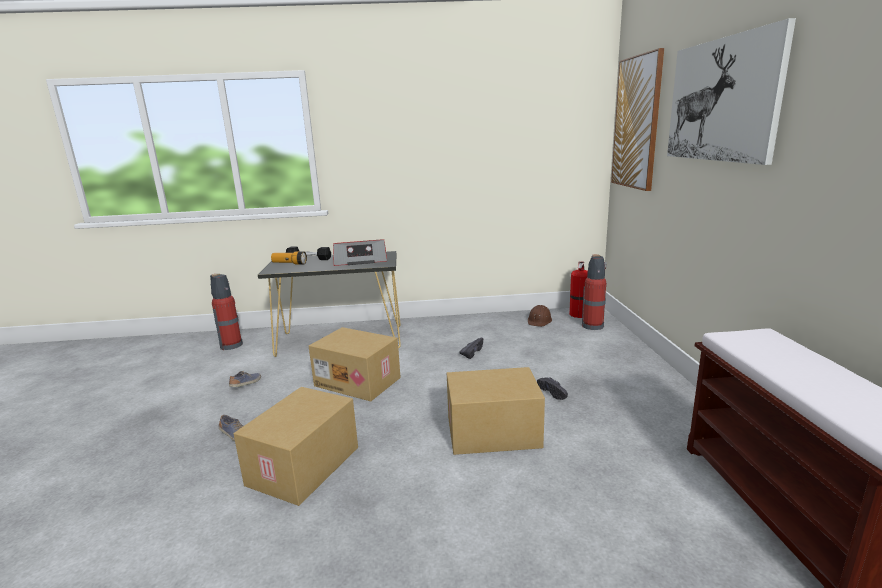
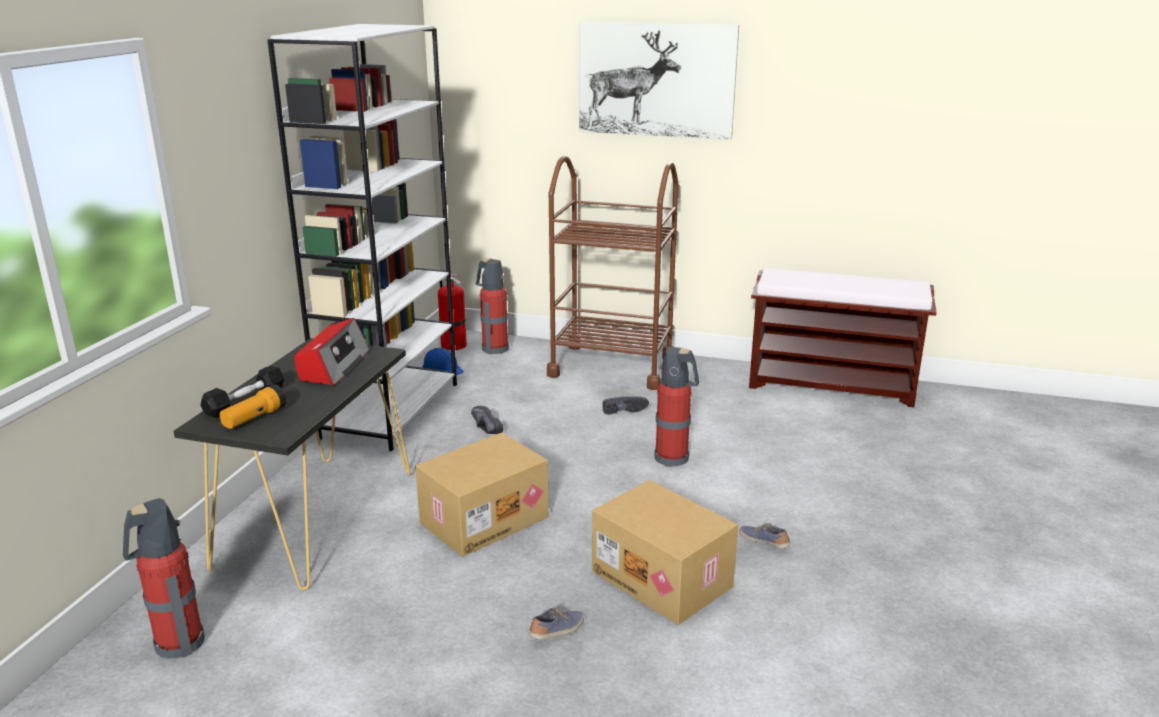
camera: 70 degrees left, 5 degrees up
(246, 384) = (390, 622): shoe -> shoe (764, 542)
(470, 323) = (391, 410): none -> white bookcase
(492, 433) = (673, 458): cardboard box -> fire extinguisher
(539, 321) = (442, 369): brown hard hat -> blue hard hat
(628, 371) = (612, 366): none -> brown cart
(637, 123) = (495, 91): picture -> none

